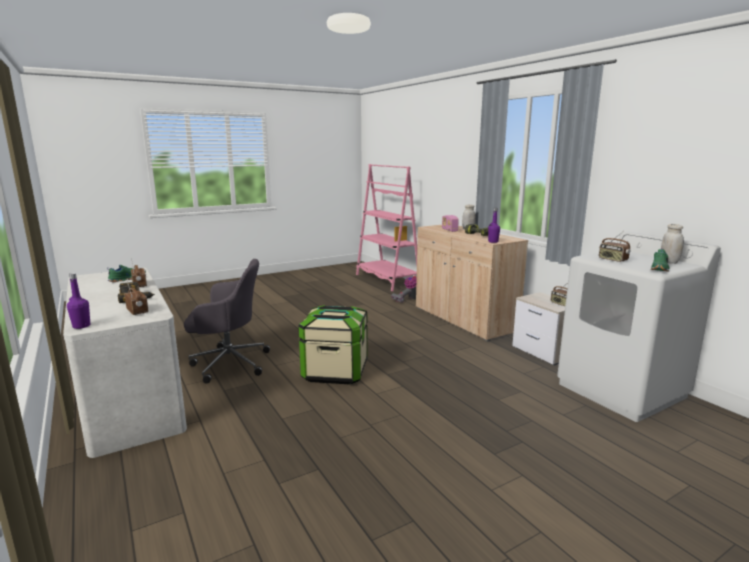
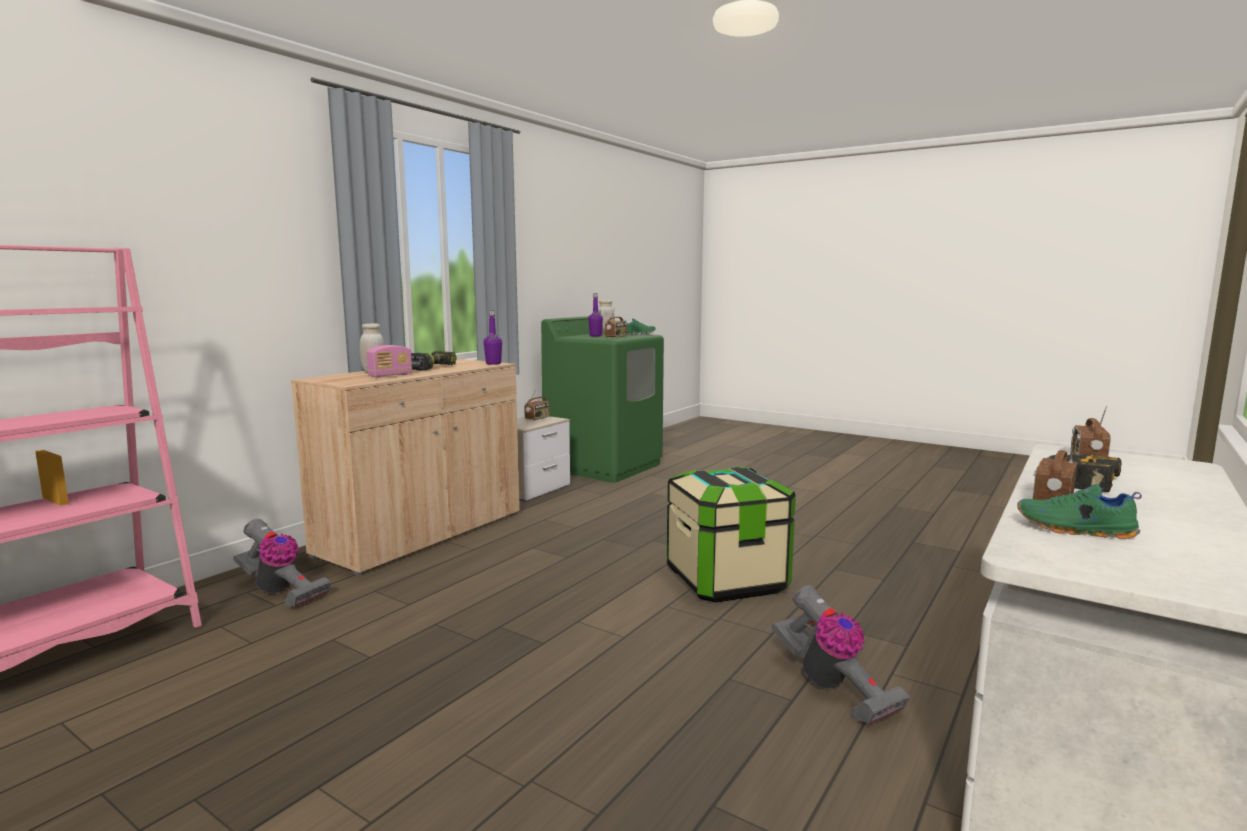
camera: 115 degrees left, 5 degrees down
(81, 326) = (1192, 466): purple bottle -> purple bottle (595, 336)
(228, 363) = (832, 687): grey office chair -> vacuum cleaner
(622, 390) = (604, 466): white washing machine -> green washing machine

